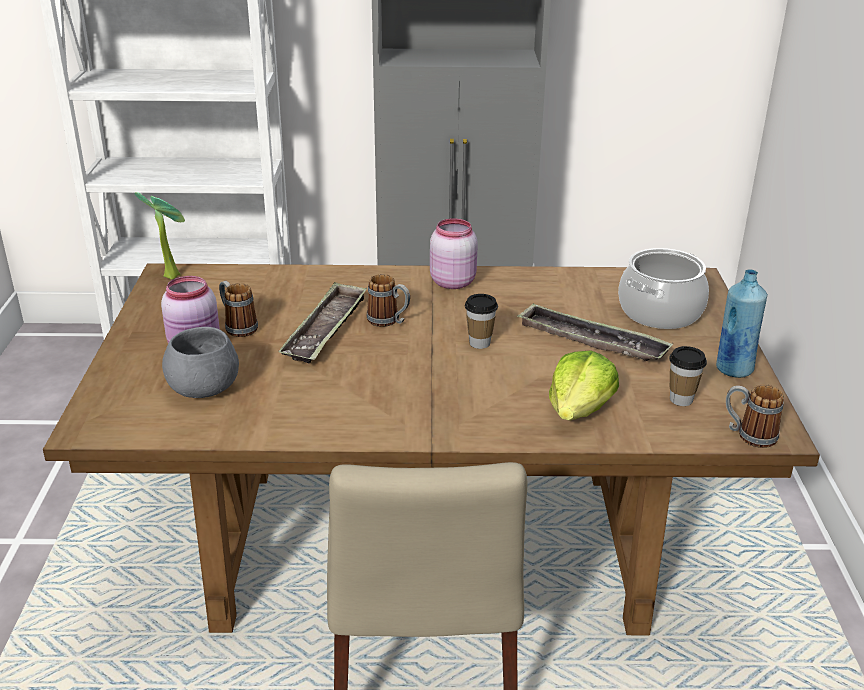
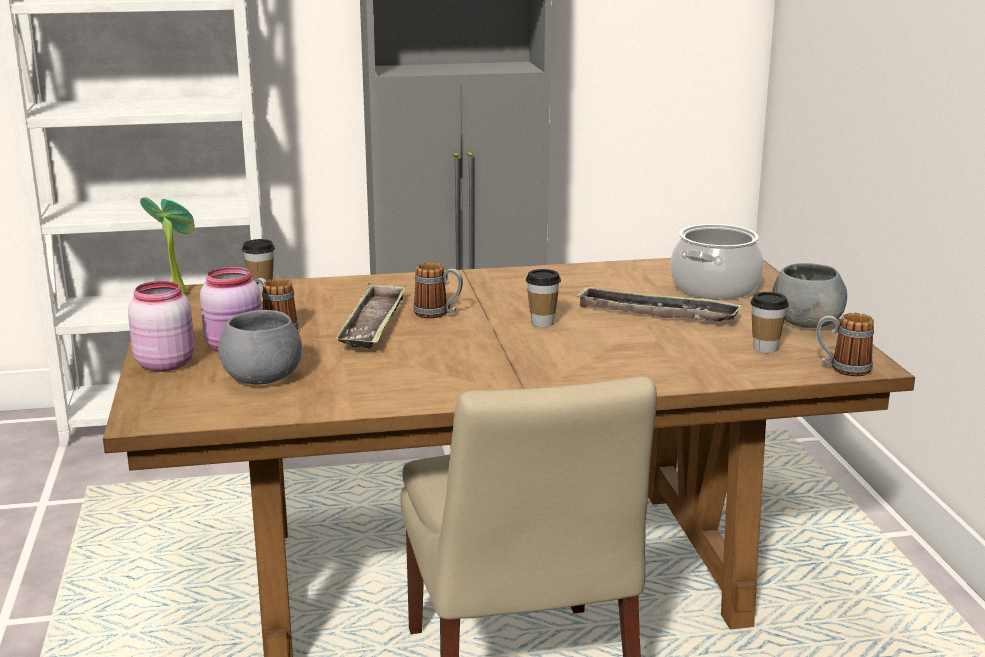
camera: 10 degrees left, 10 degrees down
(244, 275) = (261, 289): none -> cup
(452, 282) = (491, 280): pink jar -> pink jar (165, 363)
(579, 409) = (668, 363): lettuce -> none
(733, 369) = (806, 323): blue bottle -> grey bowl

